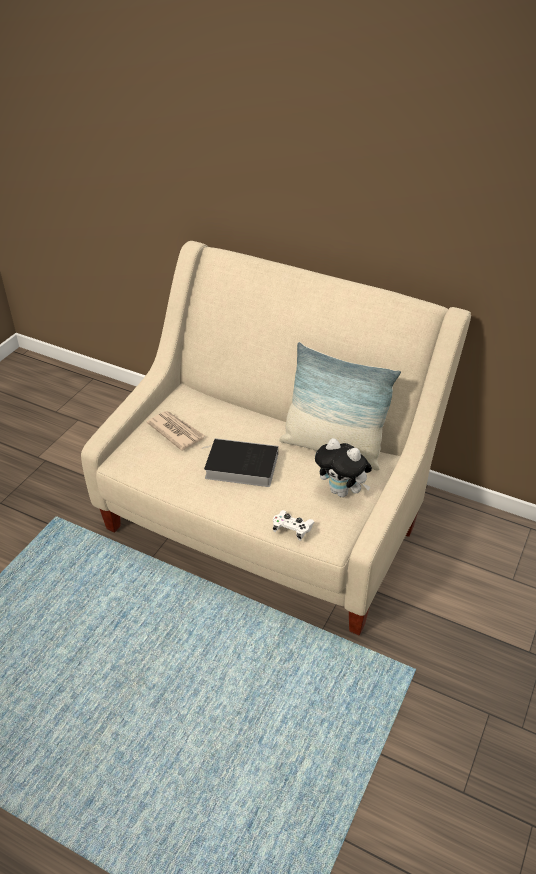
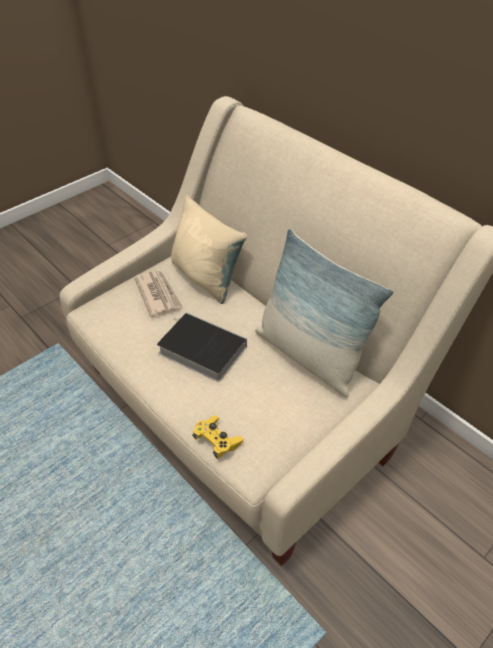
camera: 20 degrees right, 5 degrees up
(211, 407) = (206, 277): none -> beige pillow
(292, 529) = (217, 441): white game controller -> yellow game controller
(342, 491) = (294, 411): plush toy -> none

